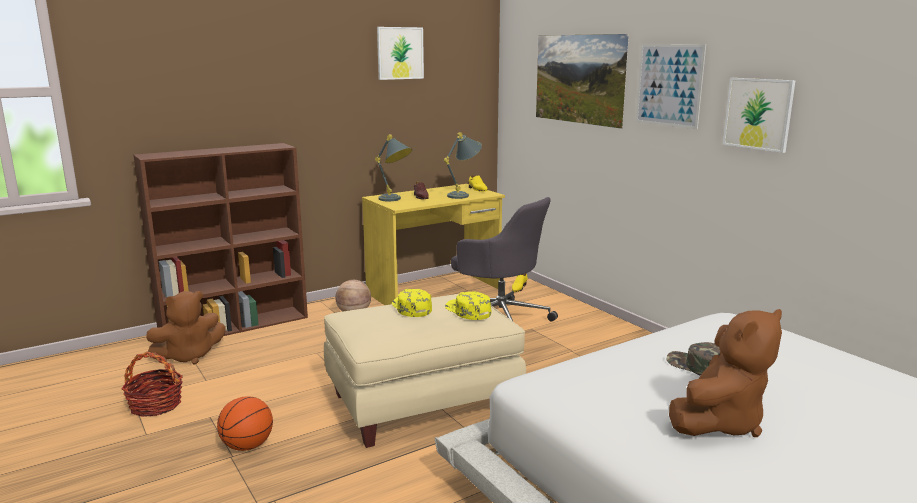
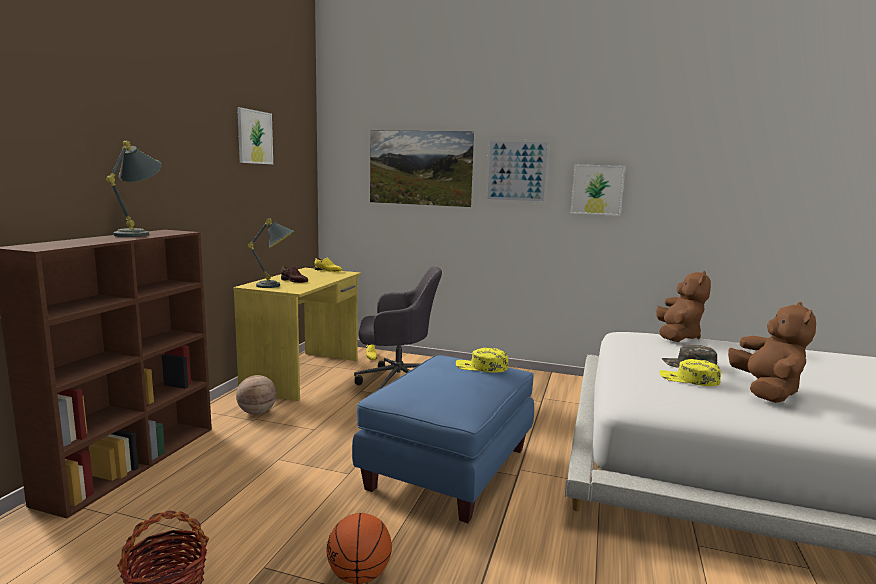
camera: 40 degrees left, 5 degrees down
(189, 356) = (120, 515): brown plush toy -> brown plush toy (677, 336)
(411, 308) = (435, 375): yellow cap -> yellow cap (689, 379)
(422, 404) = (450, 469): beige ottoman -> blue ottoman
(464, 195) = (329, 276): grey table lamp -> grey table lamp (140, 234)

